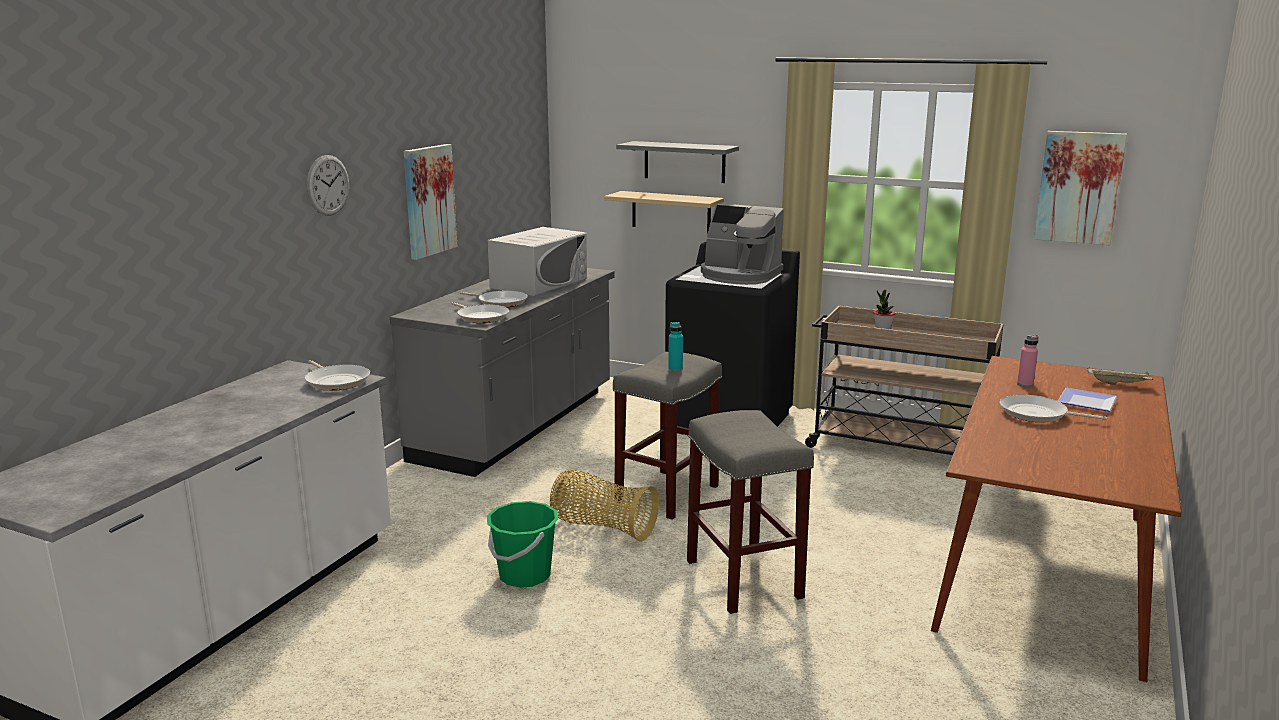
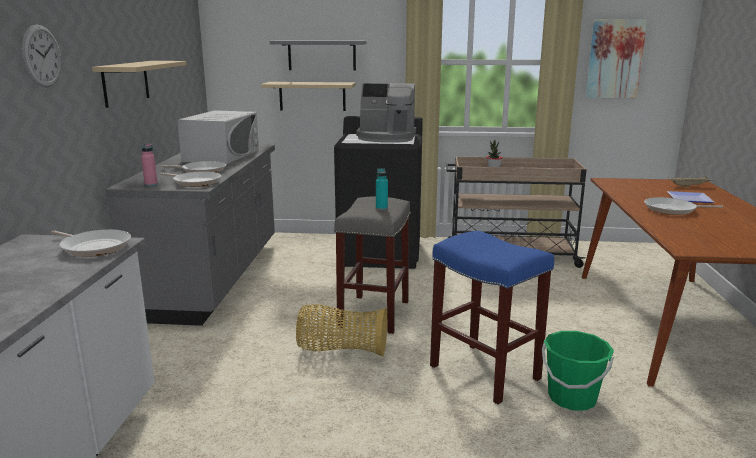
camera: 20 degrees left, 0 degrees up
(429, 200) = (126, 83): picture -> beige shelf
(524, 575) = (302, 406): green bucket -> green bucket (572, 398)
(745, 579) = (486, 372): grey stool -> blue stool
(1025, 384) = (637, 192): pink bottle -> pink bottle (151, 184)

